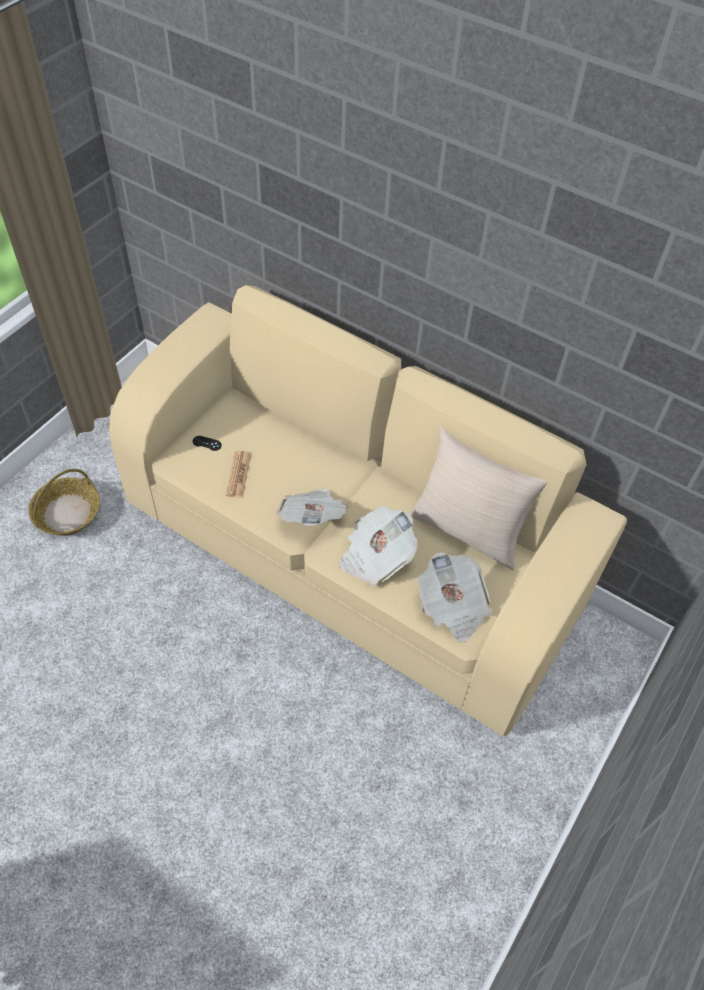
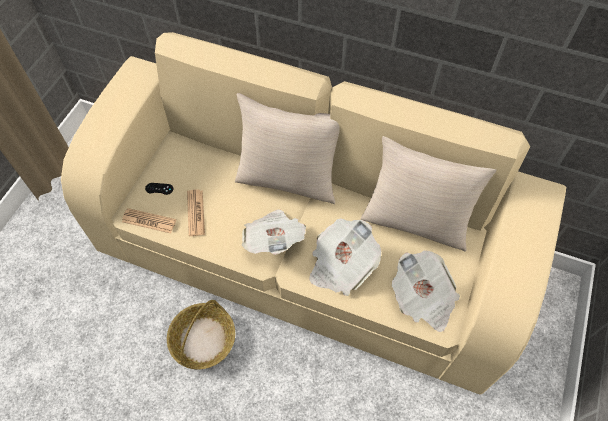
camera: 10 degrees left, 5 degrees up
(67, 514) = (44, 273): basket -> basket (203, 340)
(189, 473) = (149, 221): none -> newspaper
(344, 461) = (288, 179): none -> beige pillow

